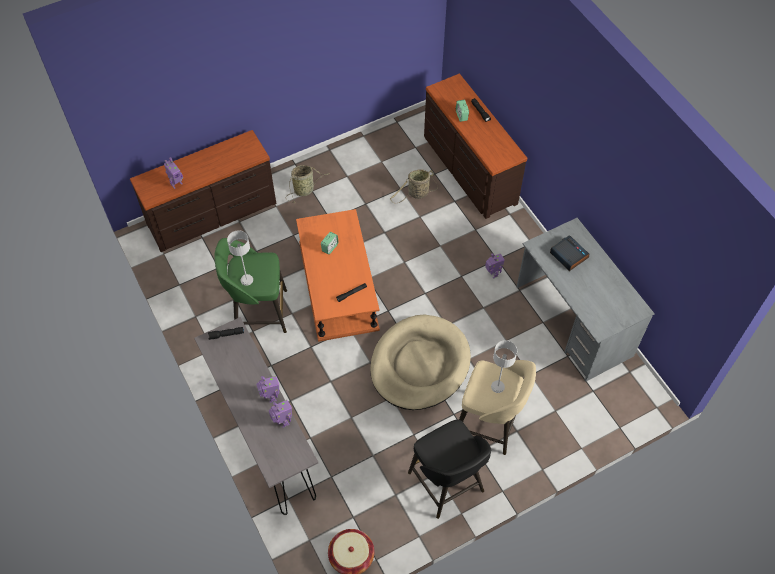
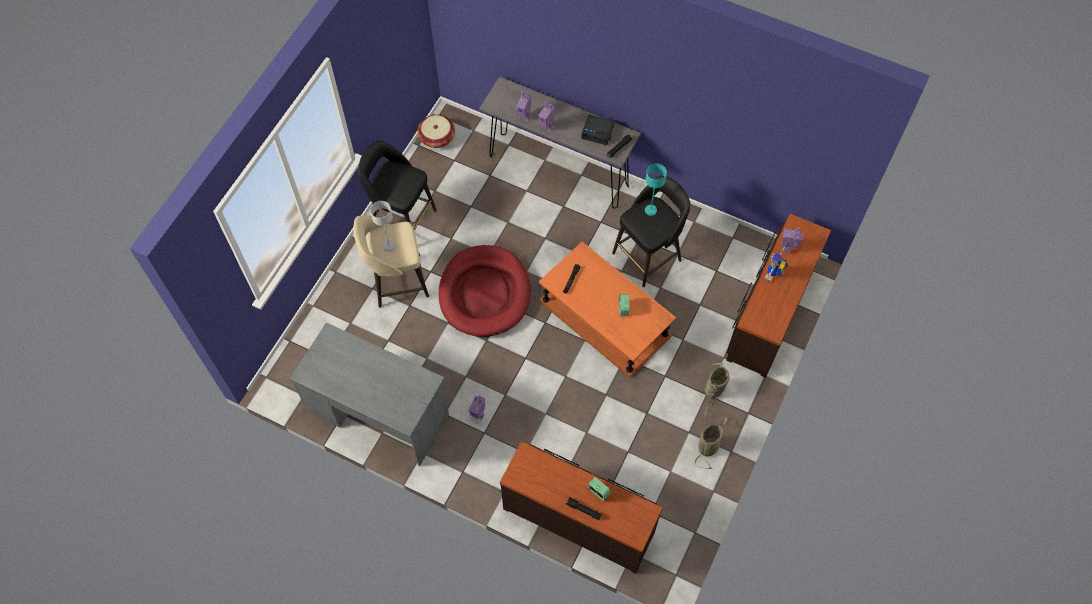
camera: 145 degrees right, 5 degrees up
(208, 172) = (772, 276): none -> toy robot
(246, 280) = (651, 210): grey table lamp -> turquoise table lamp
(258, 312) = (648, 255): green stool -> black stool
(417, 194) = (608, 455): basket -> basket (709, 445)
(419, 364) = (485, 293): beige dog bed -> red dog bed
(568, 255) = (395, 389): alarm clock -> alarm clock (598, 132)

